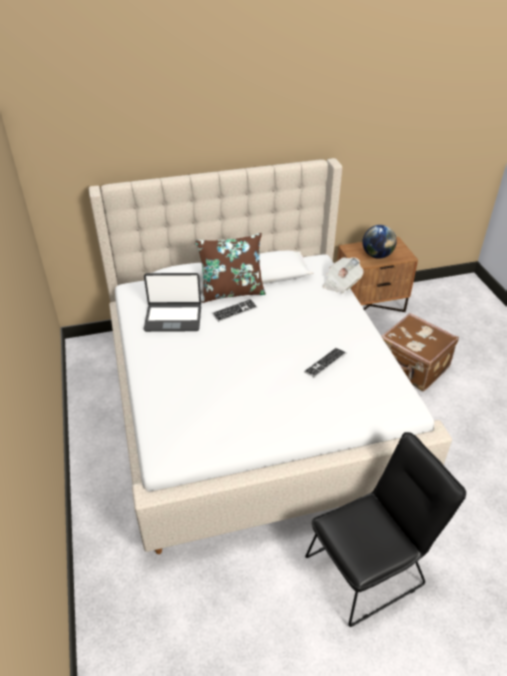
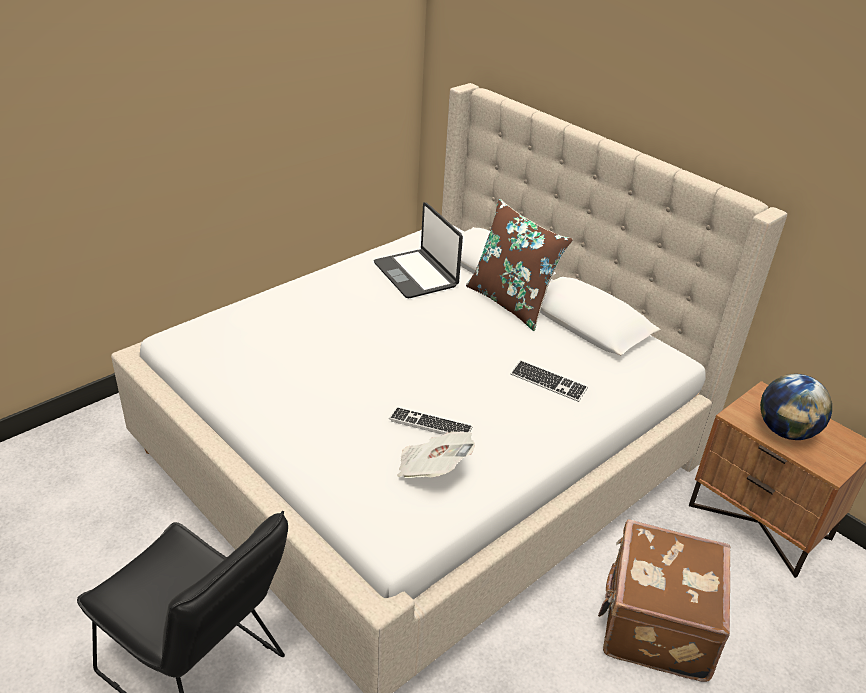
camera: 60 degrees right, 5 degrees down
(235, 311) = (473, 316): keyboard -> keyboard (548, 382)
(341, 283) = (636, 396): newspaper -> newspaper (432, 469)

